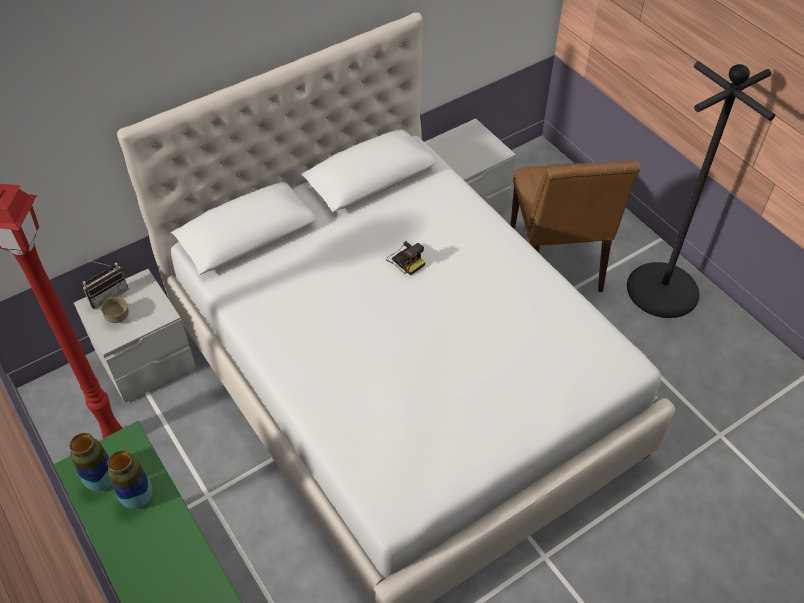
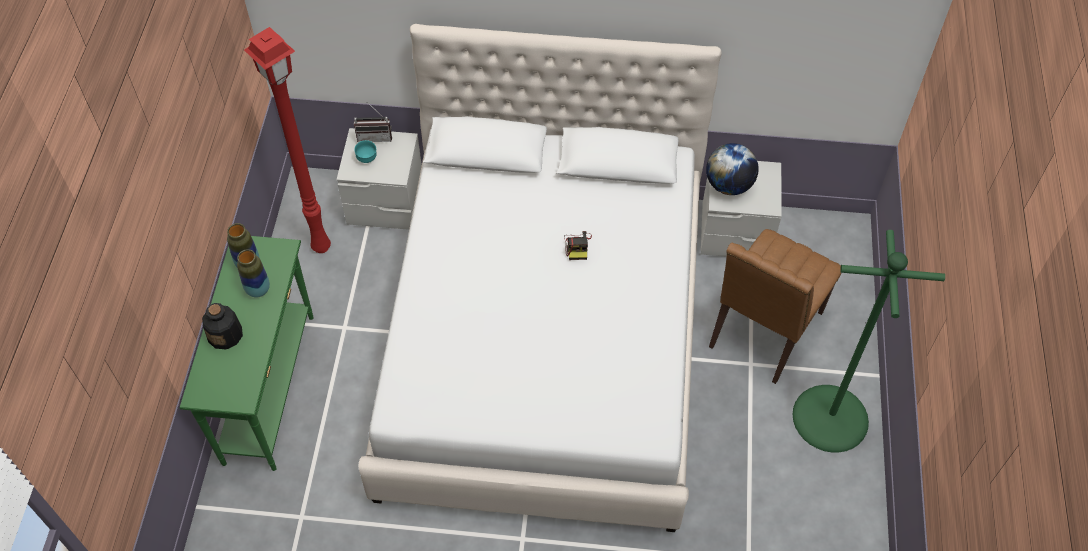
camera: 40 degrees right, 5 degrees up
(118, 318) = (367, 159): brown bowl -> turquoise bowl
(143, 567) = (226, 335): none -> bottle
(455, 155) = (729, 185): none -> globe
(662, 290) = (830, 418): black clothes rack -> green clothes rack

